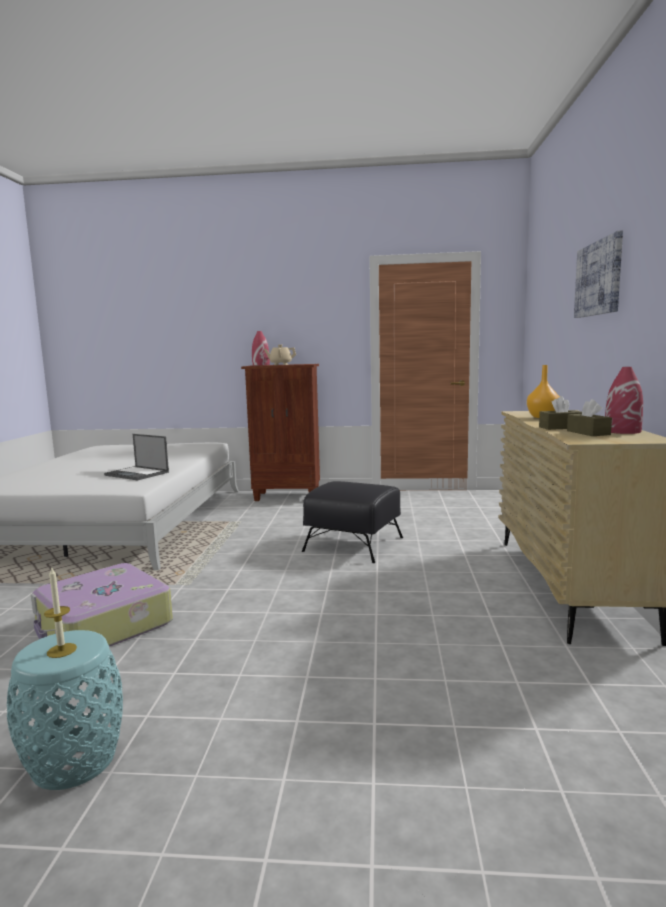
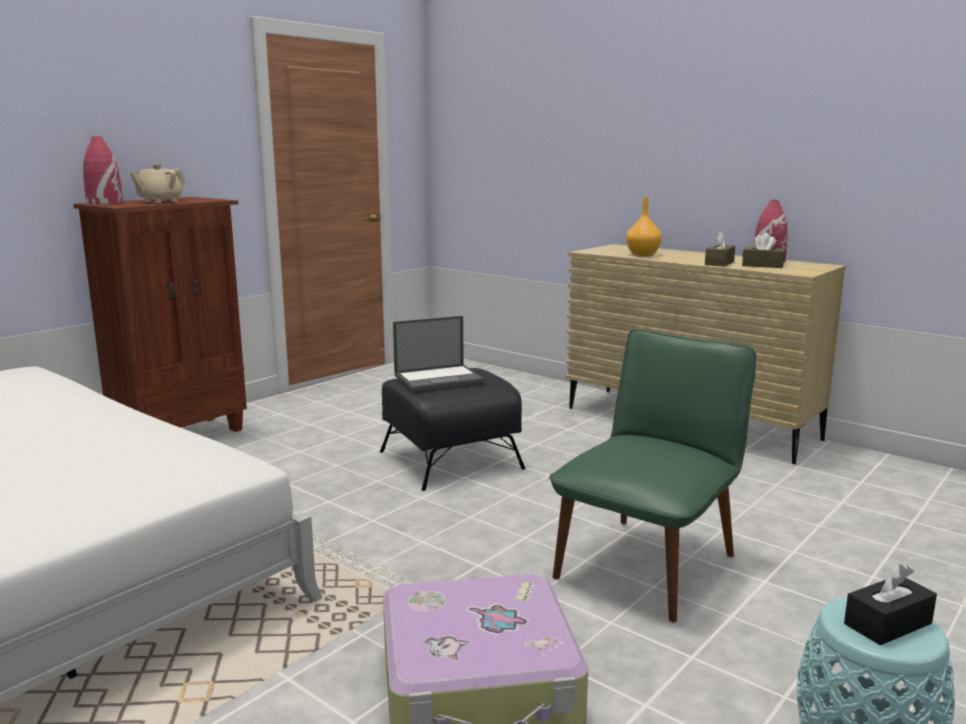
camera: 55 degrees left, 5 degrees up
(61, 650) = (887, 624): candle -> black tissue box
(137, 474) = (125, 451): laptop -> laptop (439, 378)
(280, 631) = (645, 566): none -> green chair
(598, 278) = (654, 103): picture -> none

